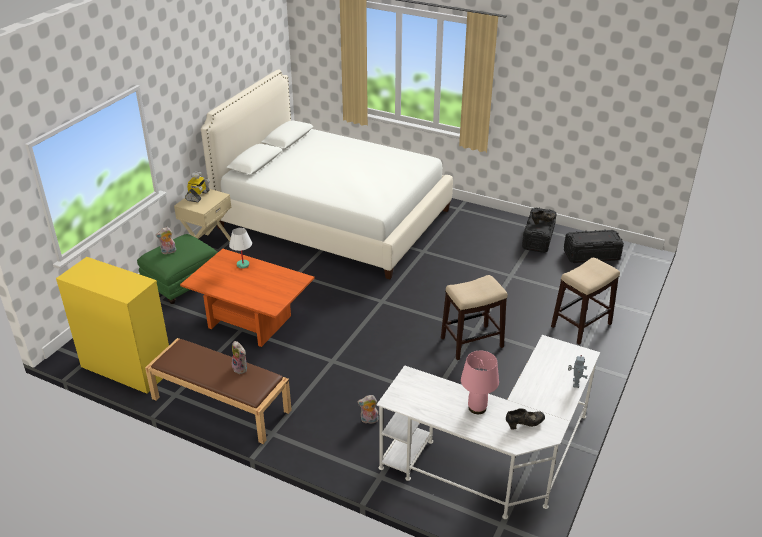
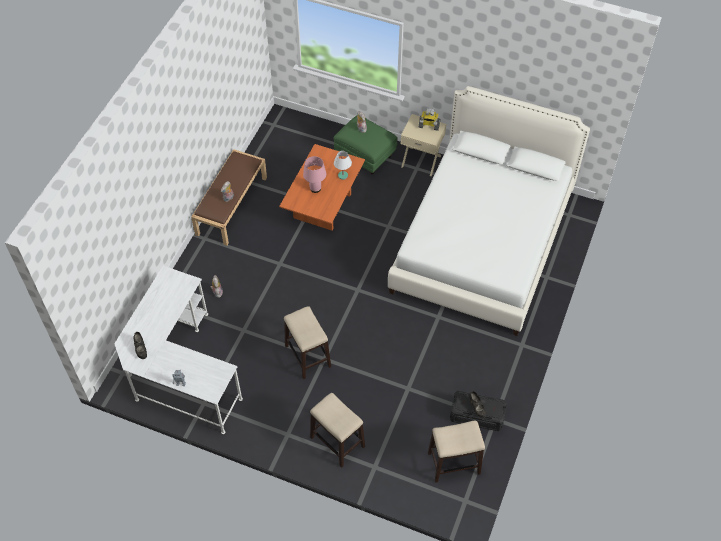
camera: 85 degrees right, 20 degrees up
(127, 368) = (266, 147): yellow dresser -> none
(477, 408) = (157, 322): pink table lamp -> pink table lamp (315, 188)
(591, 255) = (453, 463): black storage box -> stool

